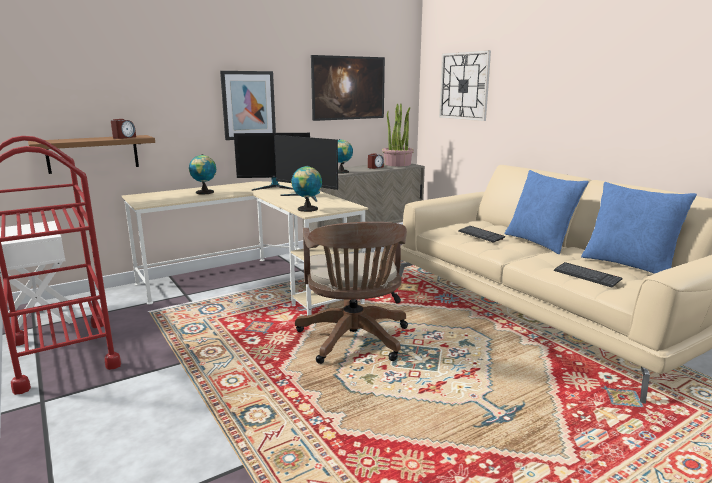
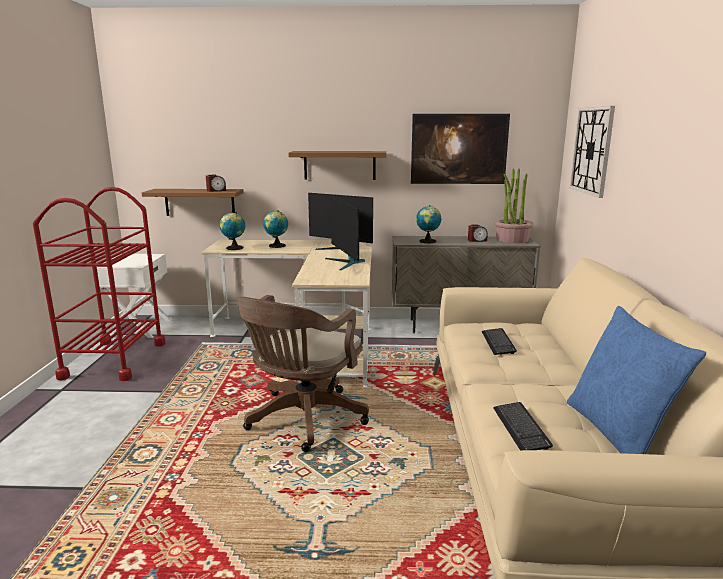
camera: 35 degrees right, 0 degrees up
(248, 105) = (339, 165): picture -> brown shelf
(307, 209) = (312, 277): globe -> globe (233, 248)
(539, 242) = (557, 369): blue pillow -> none

